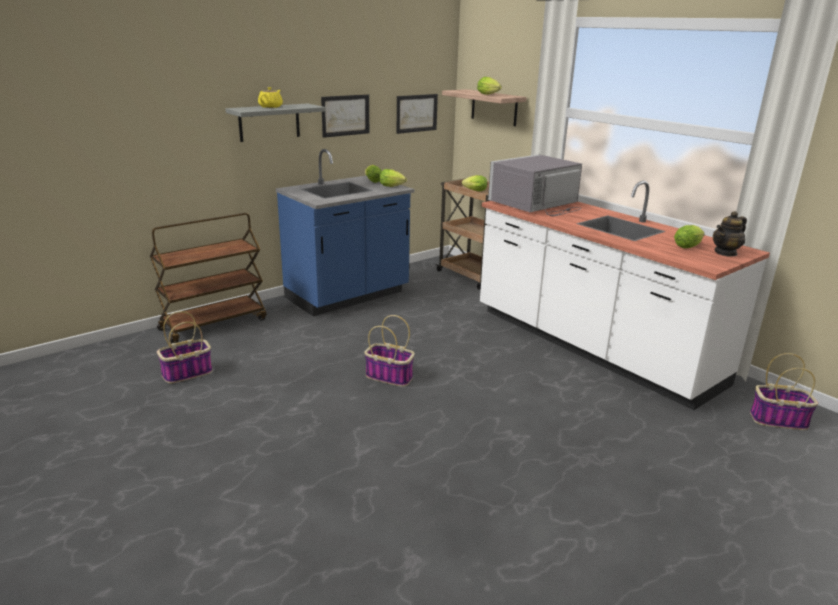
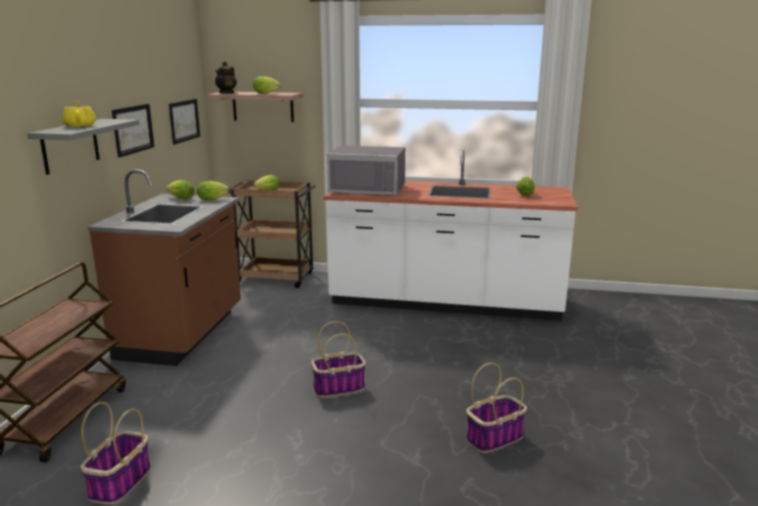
camera: 40 degrees left, 5 degrees down
(348, 296) = (183, 334): blue counter -> brown counter
(537, 205) = (369, 188): grey microwave -> grey microwave turned 90 degrees counterclockwise
(725, 253) = (551, 193): teapot -> teapot (227, 93)
(779, 420) = (606, 307): basket -> basket (495, 437)

